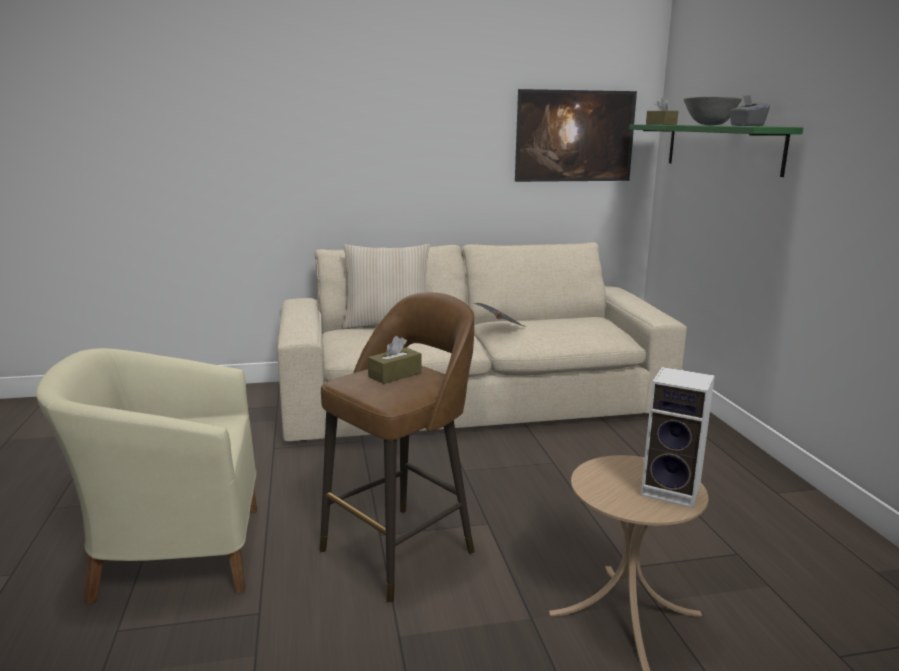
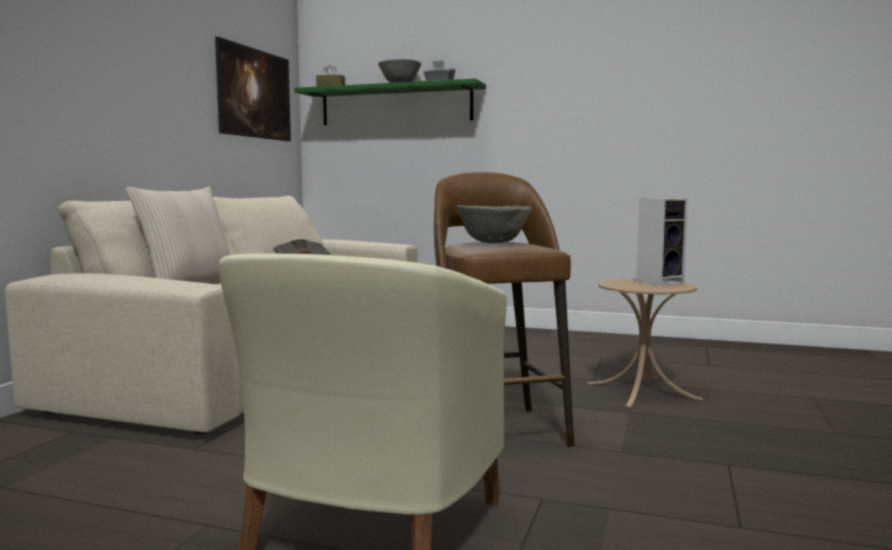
camera: 60 degrees left, 10 degrees down
(395, 375) = (493, 243): brown tissue box -> grey bowl

